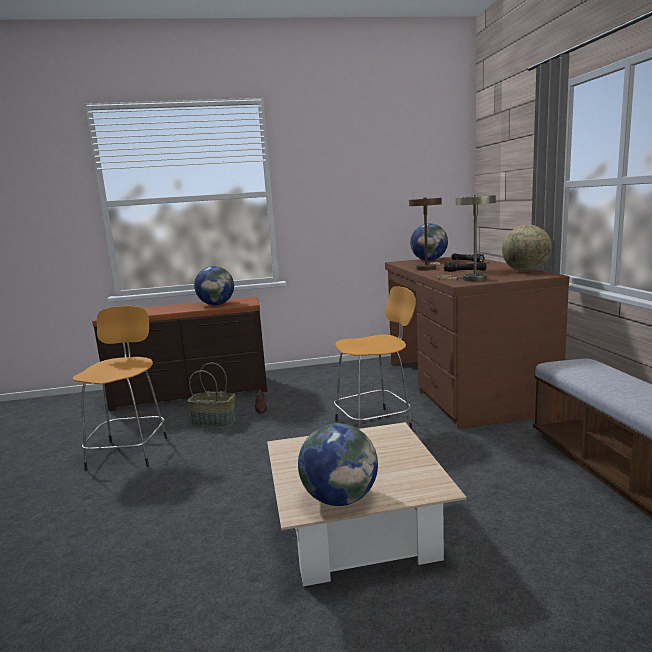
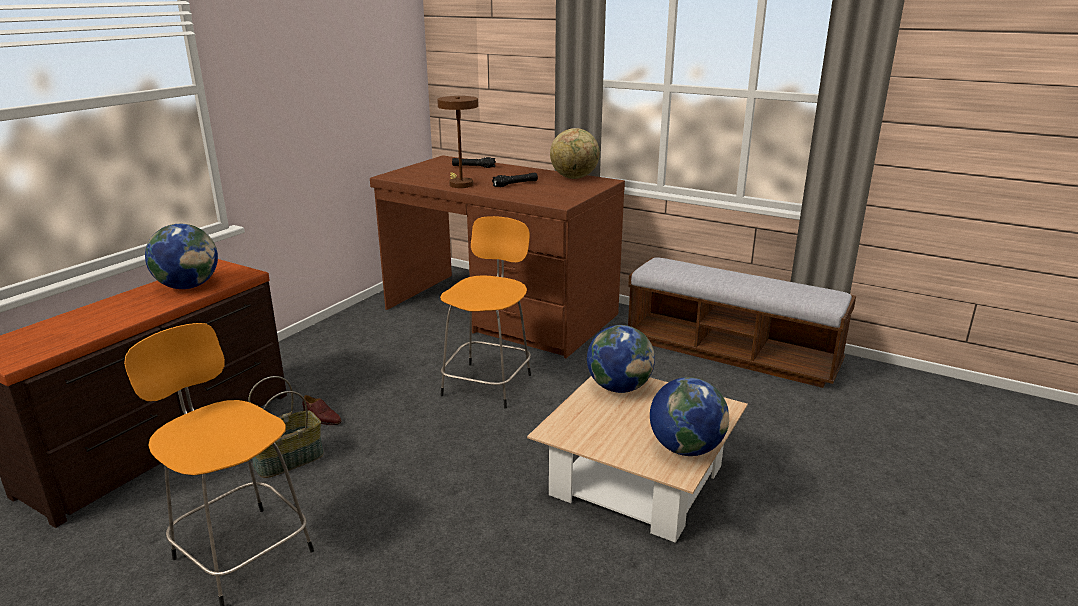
camera: 50 degrees left, 10 degrees up
(429, 260) = (422, 169): globe -> globe (619, 387)
(470, 279) = (553, 196): beige table lamp -> none

